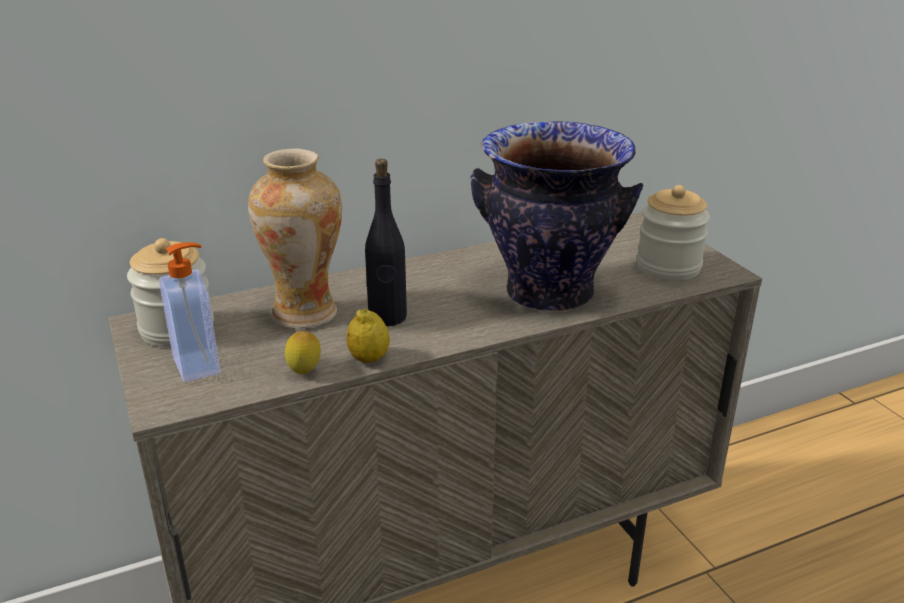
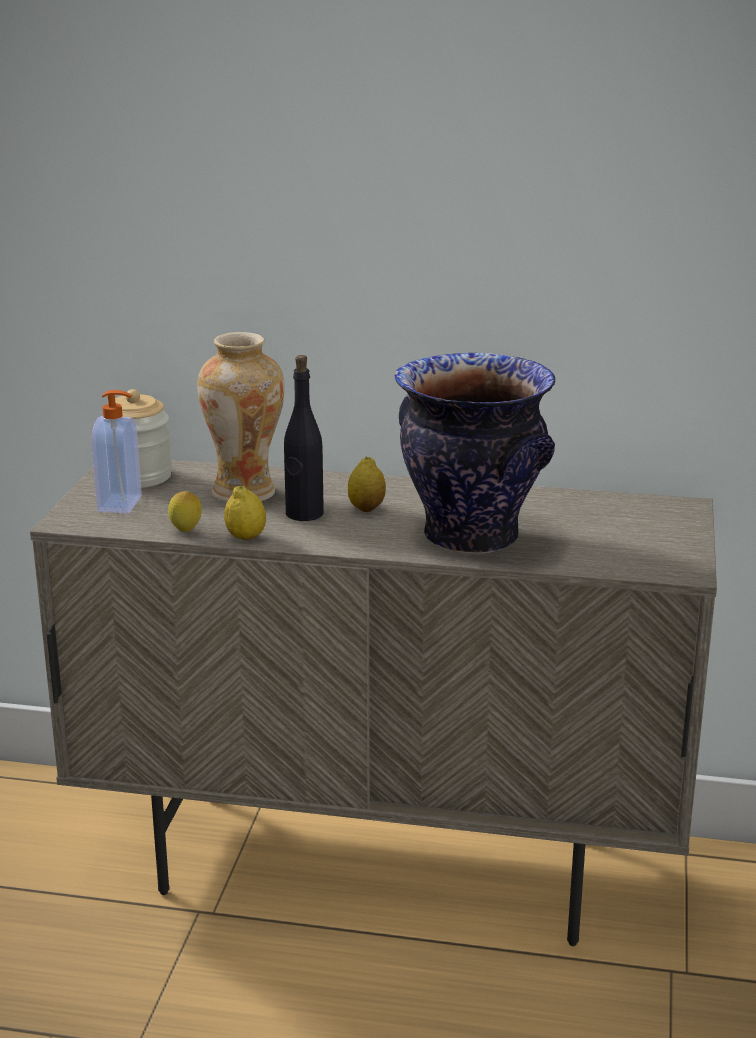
camera: 35 degrees right, 5 degrees down
(431, 294) = (366, 508): none -> lemon
(668, 267) = (630, 550): jar -> none

